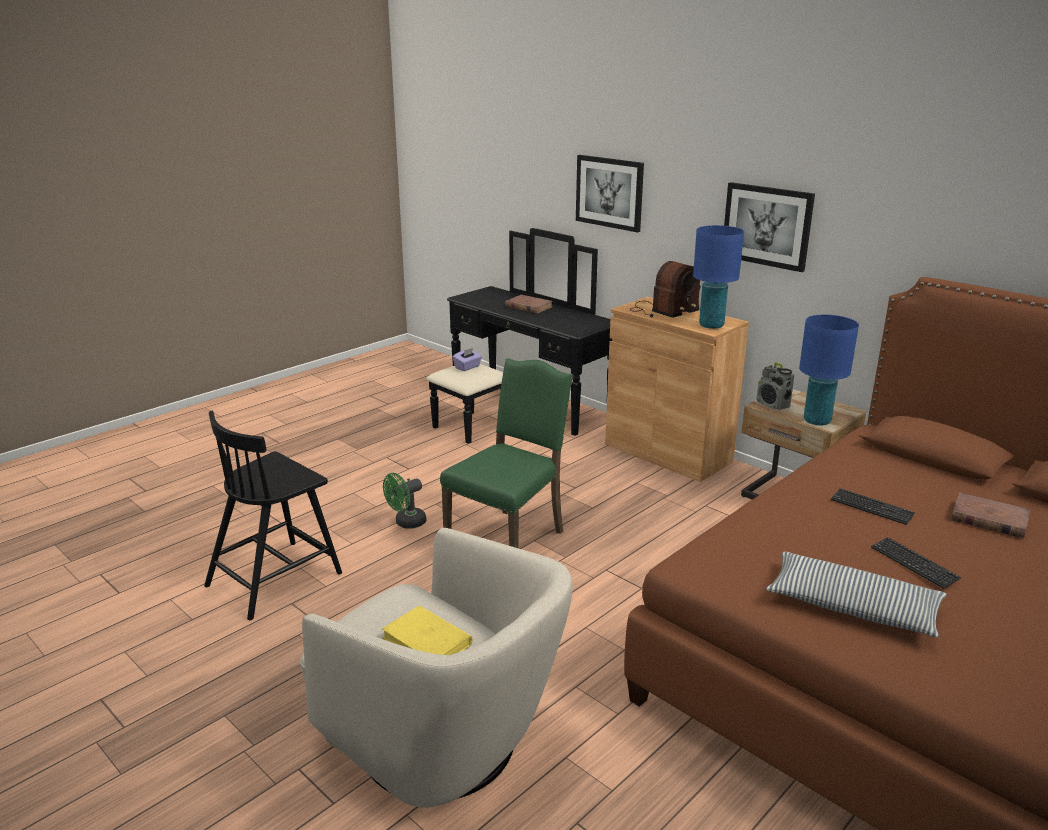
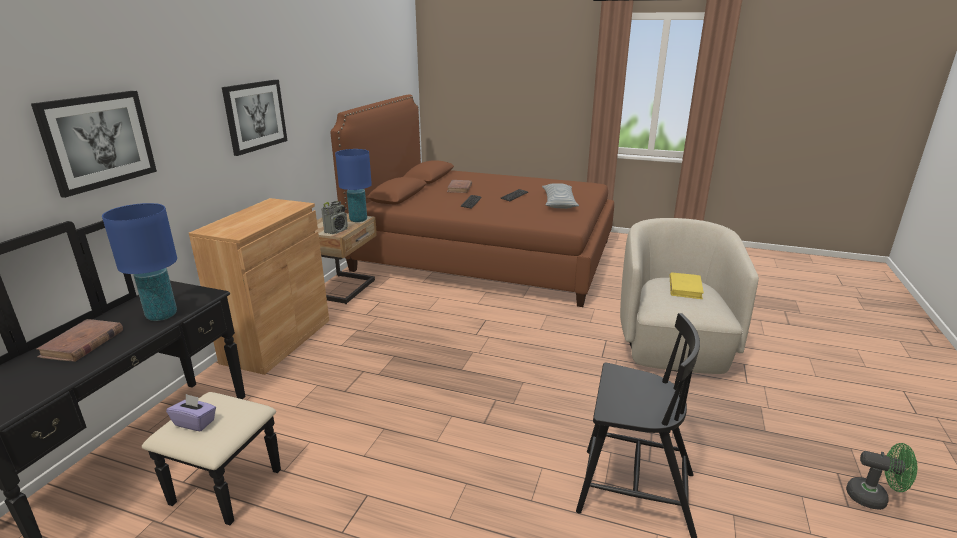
camera: 115 degrees left, 0 degrees up
(406, 523) = (483, 446): green fan -> green fan (873, 498)
(509, 539) = (468, 381): green chair -> none
(662, 311) = (244, 222): radio -> none
(711, 325) = (286, 205): blue table lamp -> blue table lamp (161, 315)

